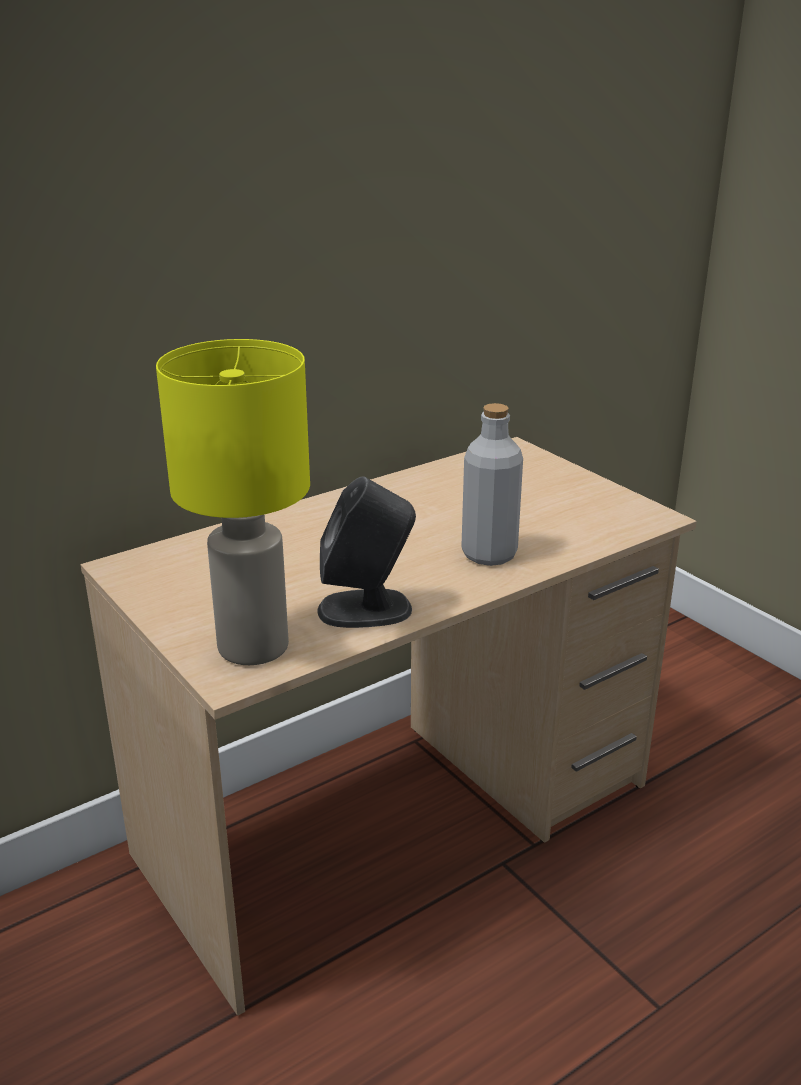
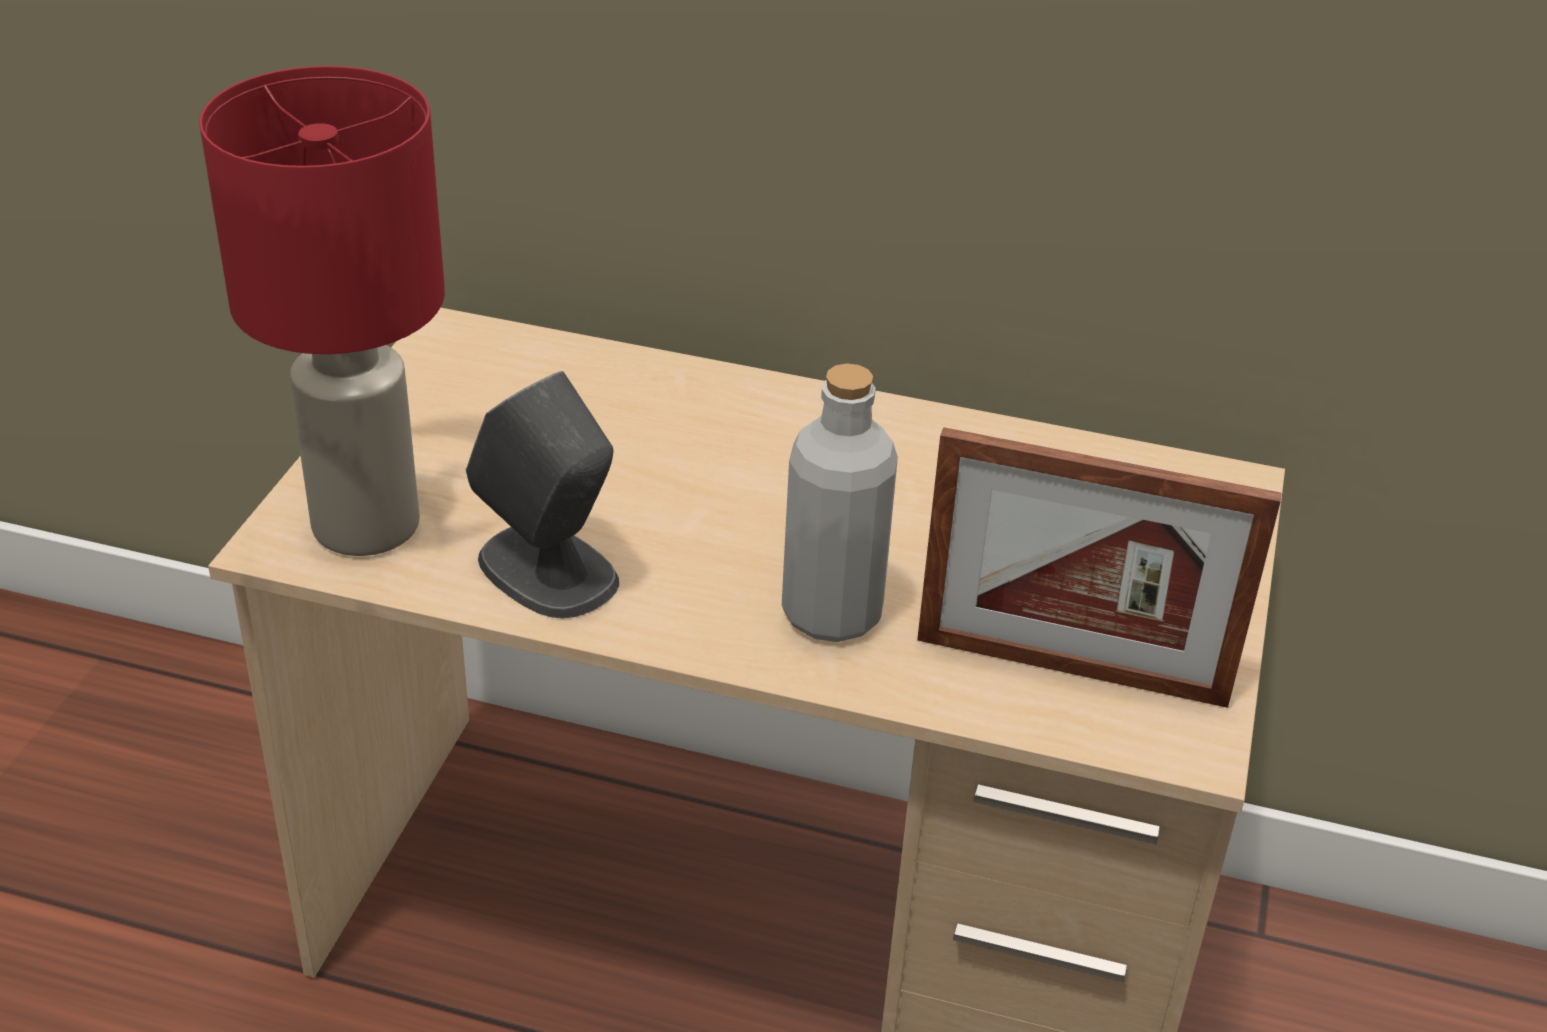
camera: 50 degrees right, 10 degrees up
(251, 648) = (363, 525): yellow table lamp -> red table lamp
(586, 520) = (1071, 669): none -> picture frame

